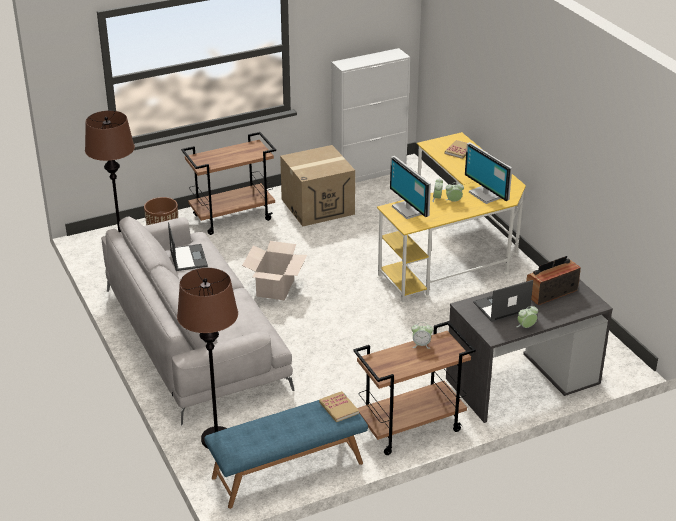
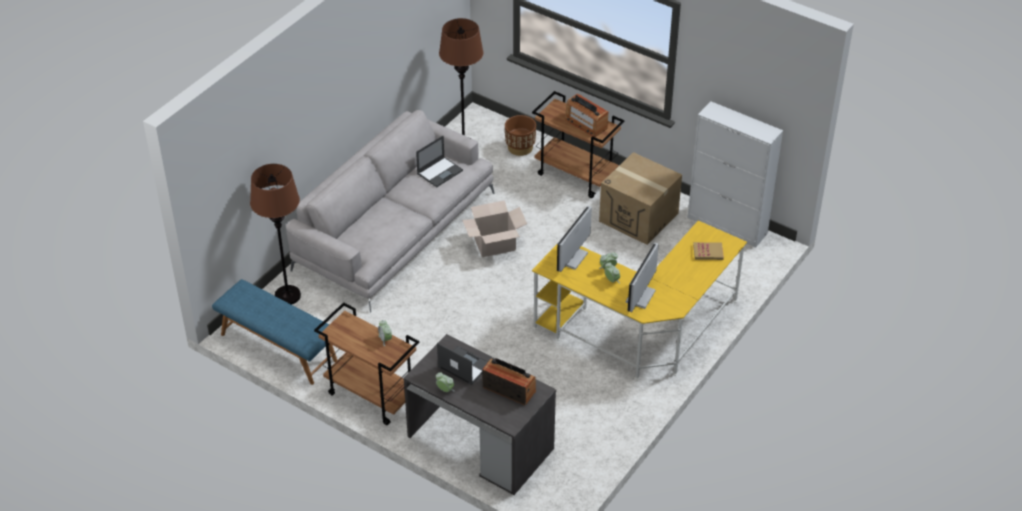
camera: 60 degrees right, 10 degrees up
(237, 153) = (586, 124): none -> radio
(338, 408) = (312, 332): book -> none

